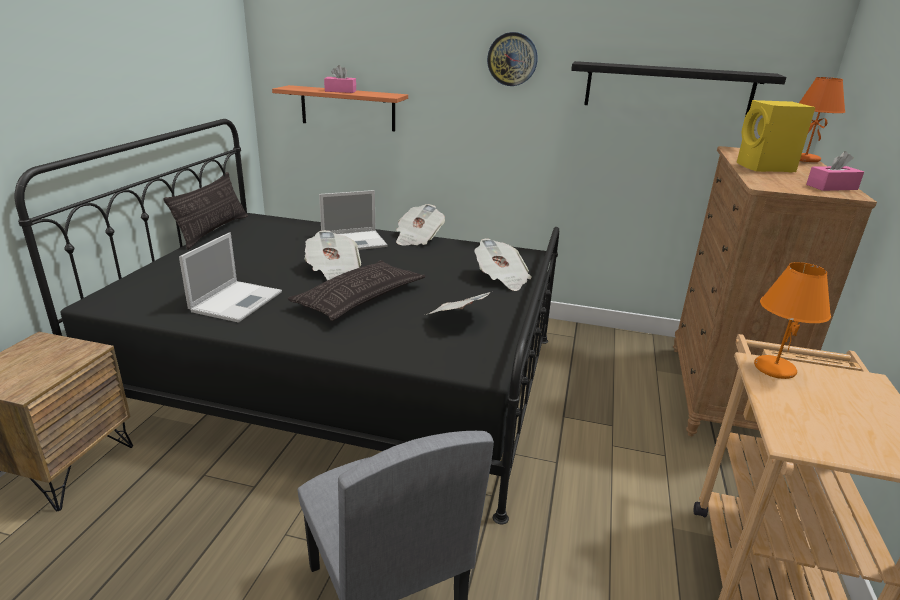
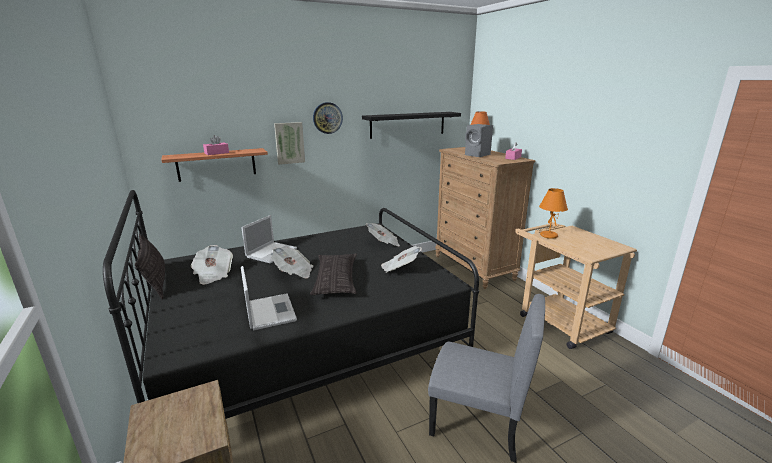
camera: 40 degrees left, 5 degrees down
(417, 238) = (305, 238): newspaper -> newspaper (213, 274)
(447, 92) = (289, 143): none -> picture
(765, 168) = (478, 155): yellow speaker -> grey speaker

